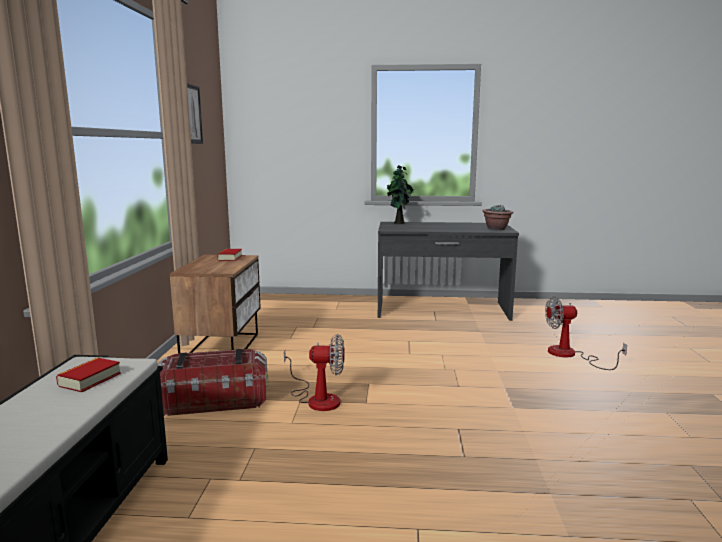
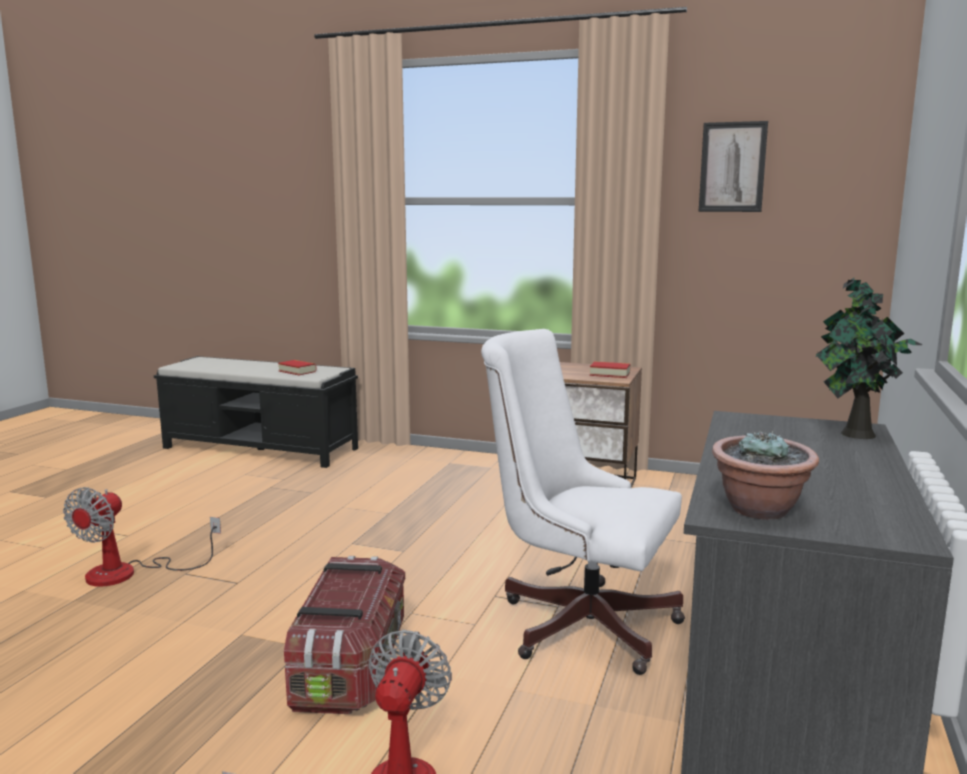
camera: 105 degrees right, 0 degrees up
(213, 401) = (419, 480): storage box -> storage box (351, 665)
(317, 398) = (385, 521): fan -> fan (129, 573)
(420, 336) = (578, 622): none -> white office chair

